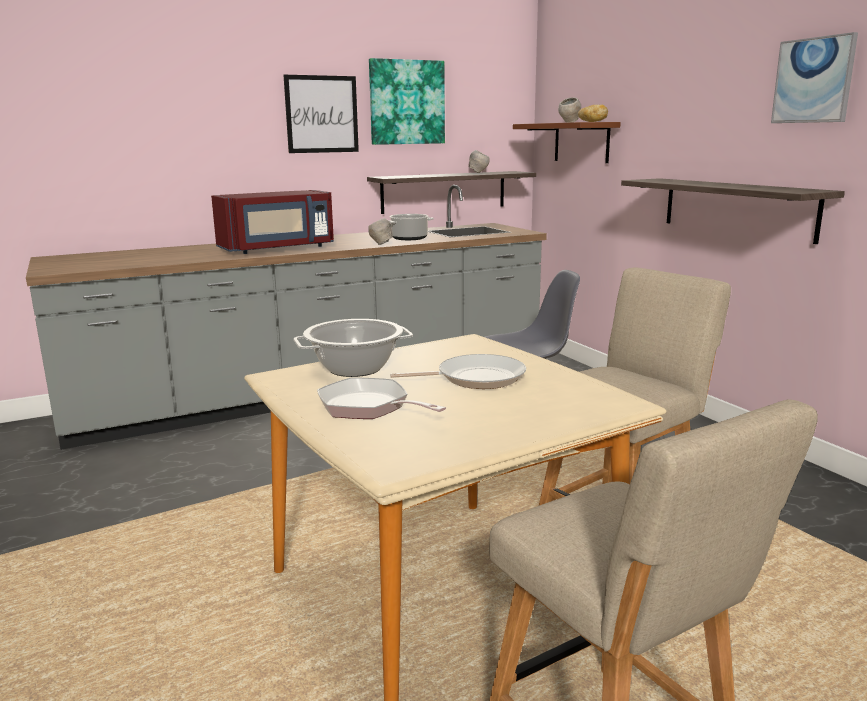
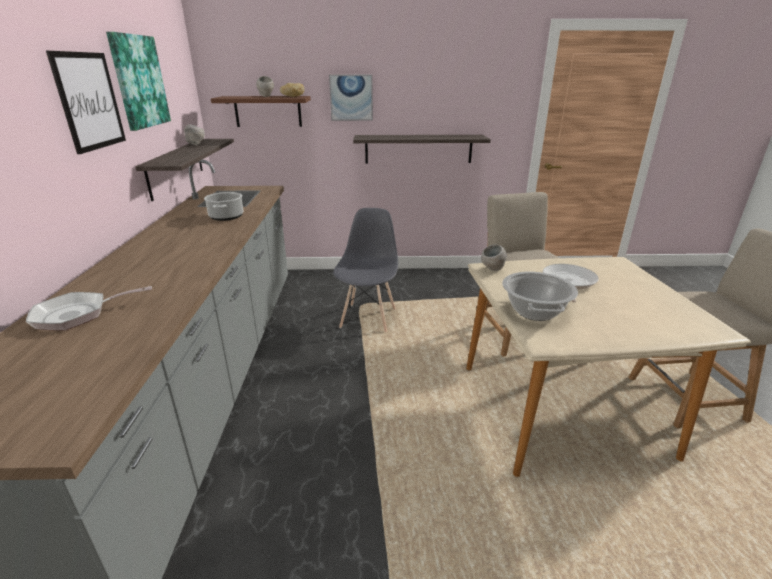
camera: 65 degrees left, 10 degrees up
(278, 248) = (176, 266): red microwave -> none
(368, 407) = (619, 320): frying pan -> frying pan (78, 314)
(380, 244) = (236, 229): grey bowl -> grey bowl (492, 270)
(813, 80) = (461, 75): picture -> picture (351, 97)

